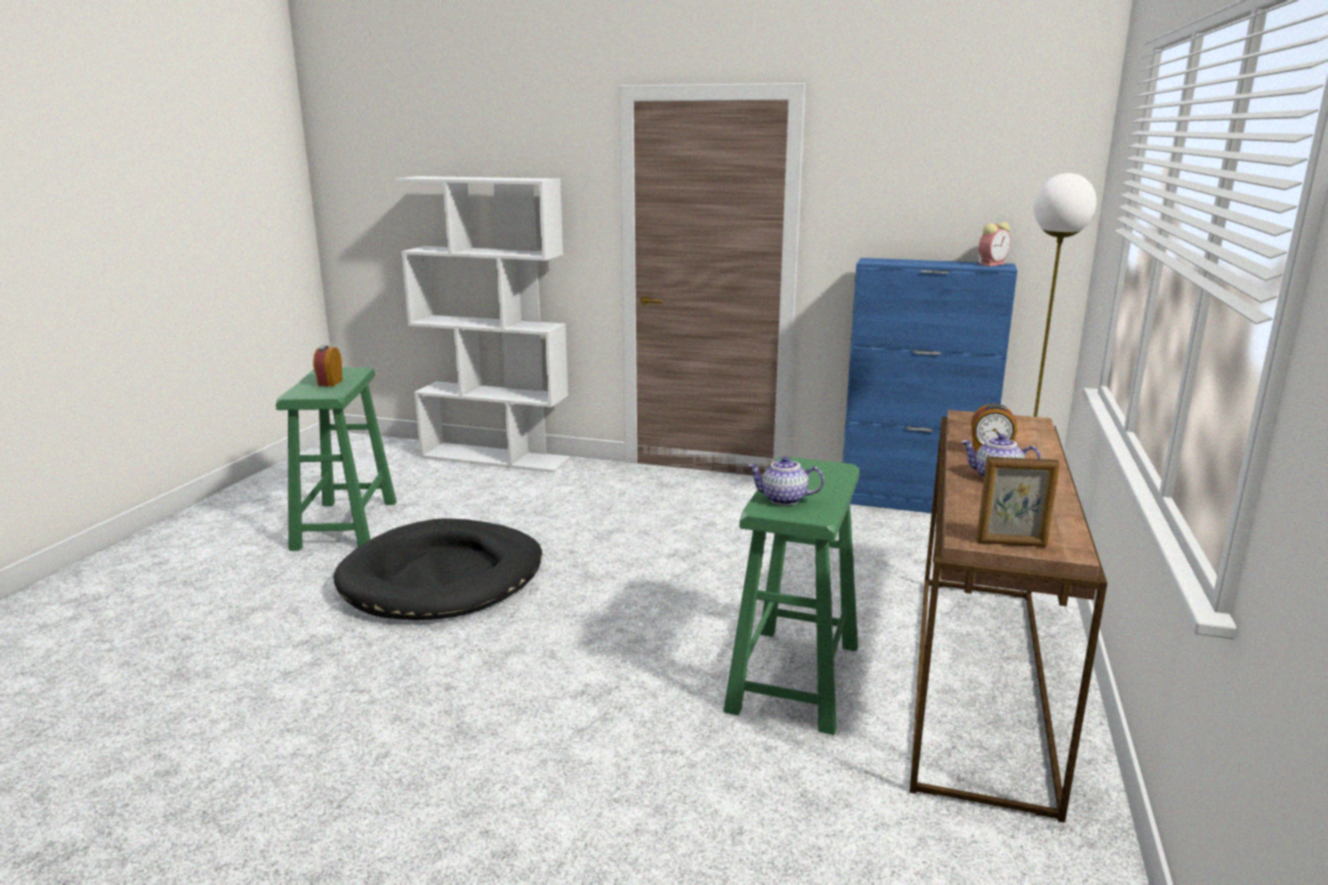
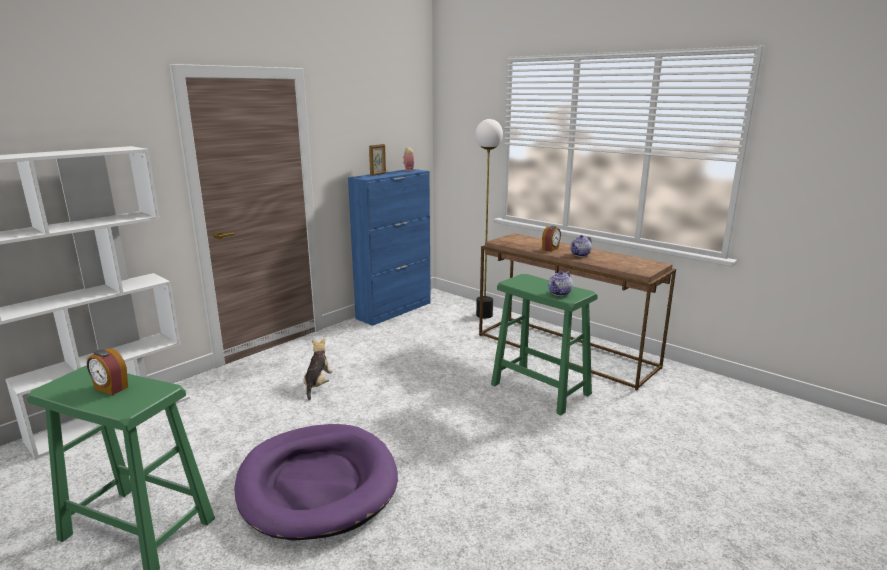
camera: 65 degrees left, 0 degrees up
(443, 577) = (317, 484): black dog bed -> purple dog bed
(639, 519) = (318, 385): none -> plush toy
(1011, 543) = (650, 268): picture frame -> picture frame (378, 174)

